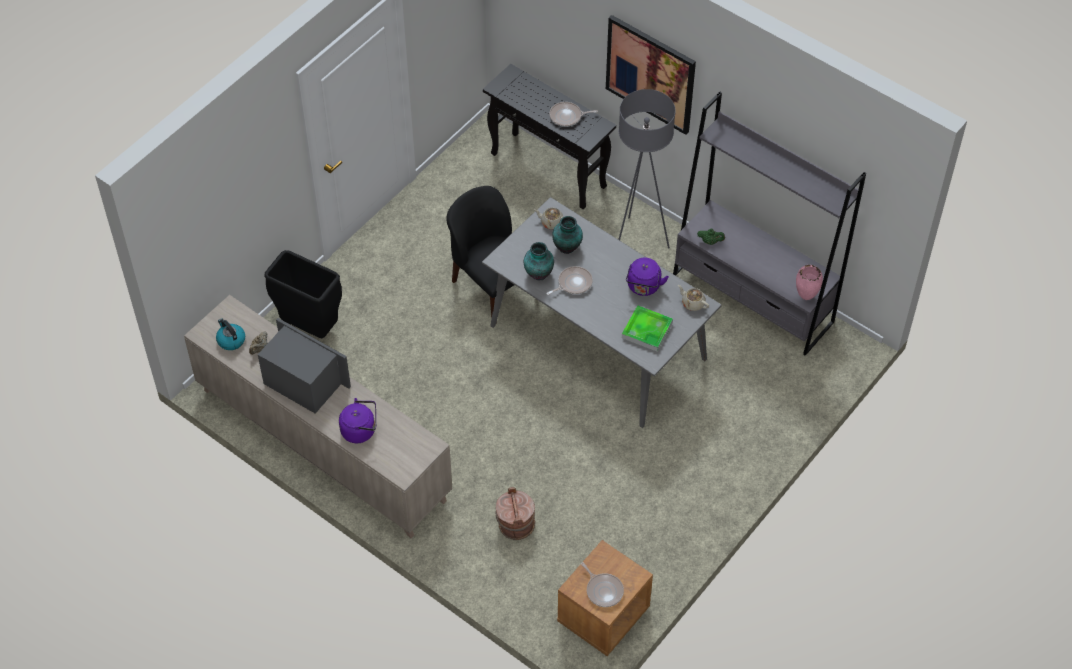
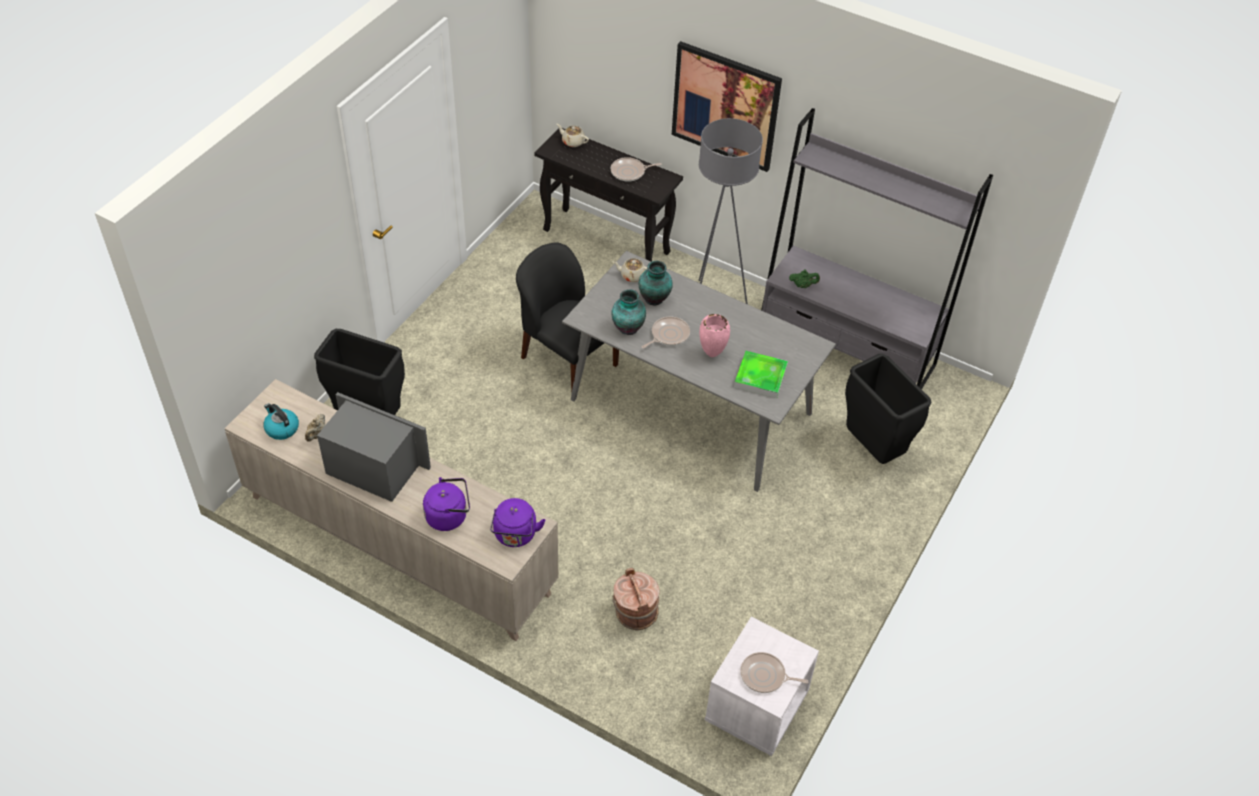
camera: 10 degrees left, 5 degrees down
(603, 590) = (765, 676): frying pan -> frying pan turned 150 degrees clockwise
(603, 616) = (756, 708): brown nightstand -> white nightstand
(643, 287) = (747, 333): purple kettle -> purple kettle (515, 536)
(692, 303) = (804, 344): beige teapot -> beige teapot (573, 142)
(756, 398) = (874, 449): none -> black trash can
(805, 297) = (917, 333): pink vase -> pink vase (711, 355)

